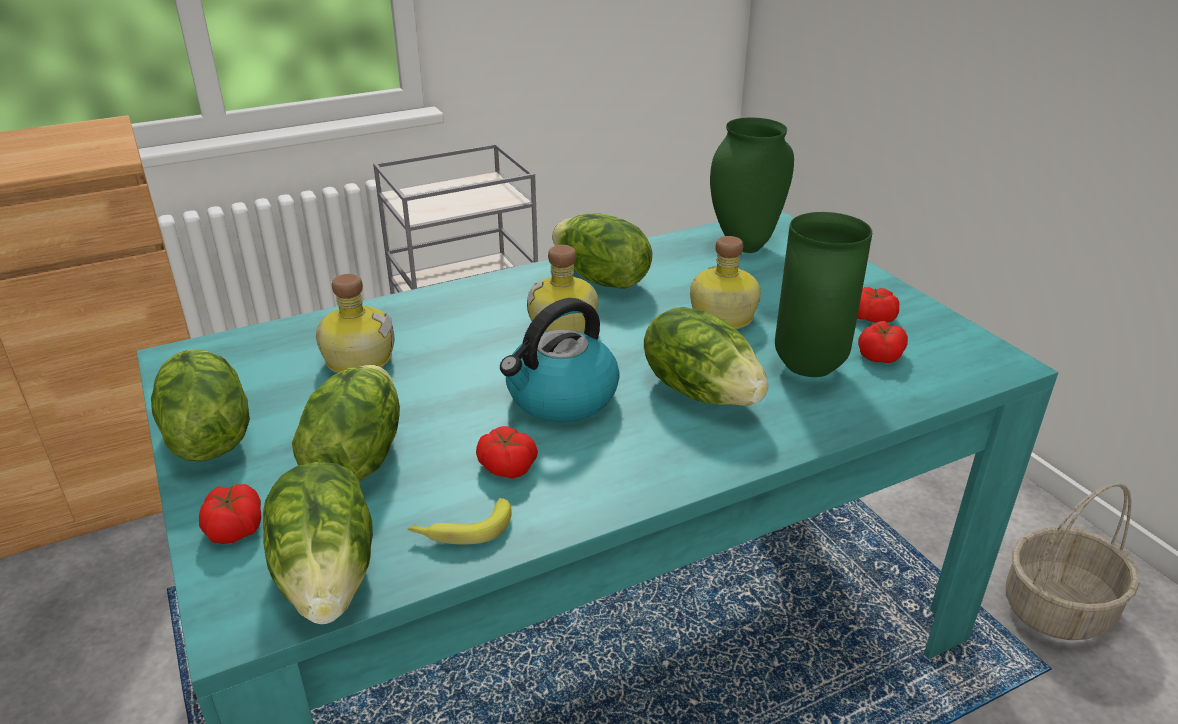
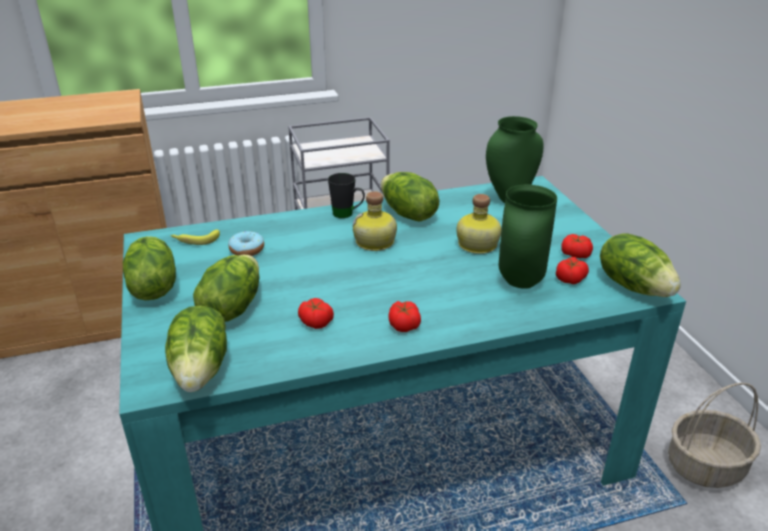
camera: 10 degrees right, 0 degrees up
(234, 527) = (157, 338): tomato -> tomato (404, 324)
(358, 358) = (247, 250): bottle -> donut
(461, 530) = (279, 354): banana -> banana (195, 240)
(507, 288) = (347, 214): none -> black mug
(561, 398) = (359, 285): kettle -> none
(701, 391) = (446, 289): lettuce -> lettuce (634, 286)

